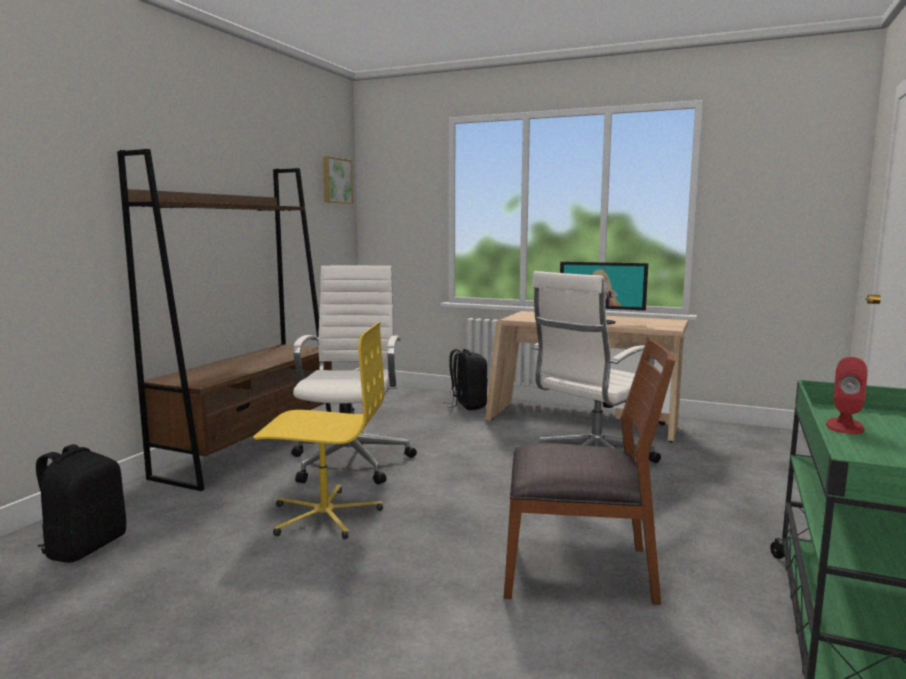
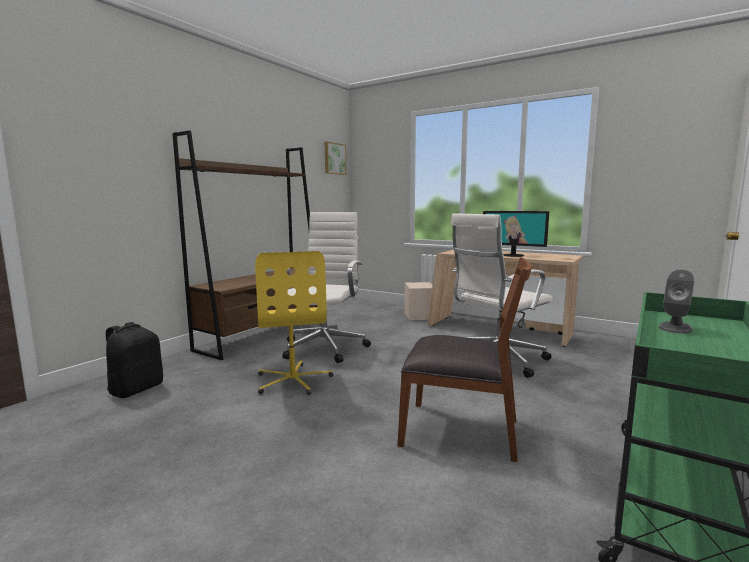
camera: 10 degrees right, 0 degrees up
(324, 515) = (293, 380): yellow office chair -> yellow office chair turned 60 degrees clockwise
(467, 405) = (419, 315): black backpack -> beige storage box
(844, 426) = (675, 328): red speaker -> grey speaker

